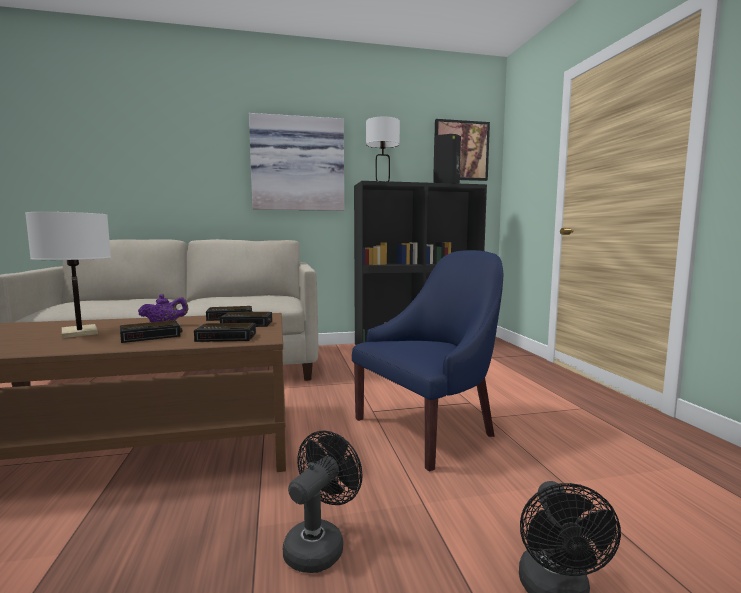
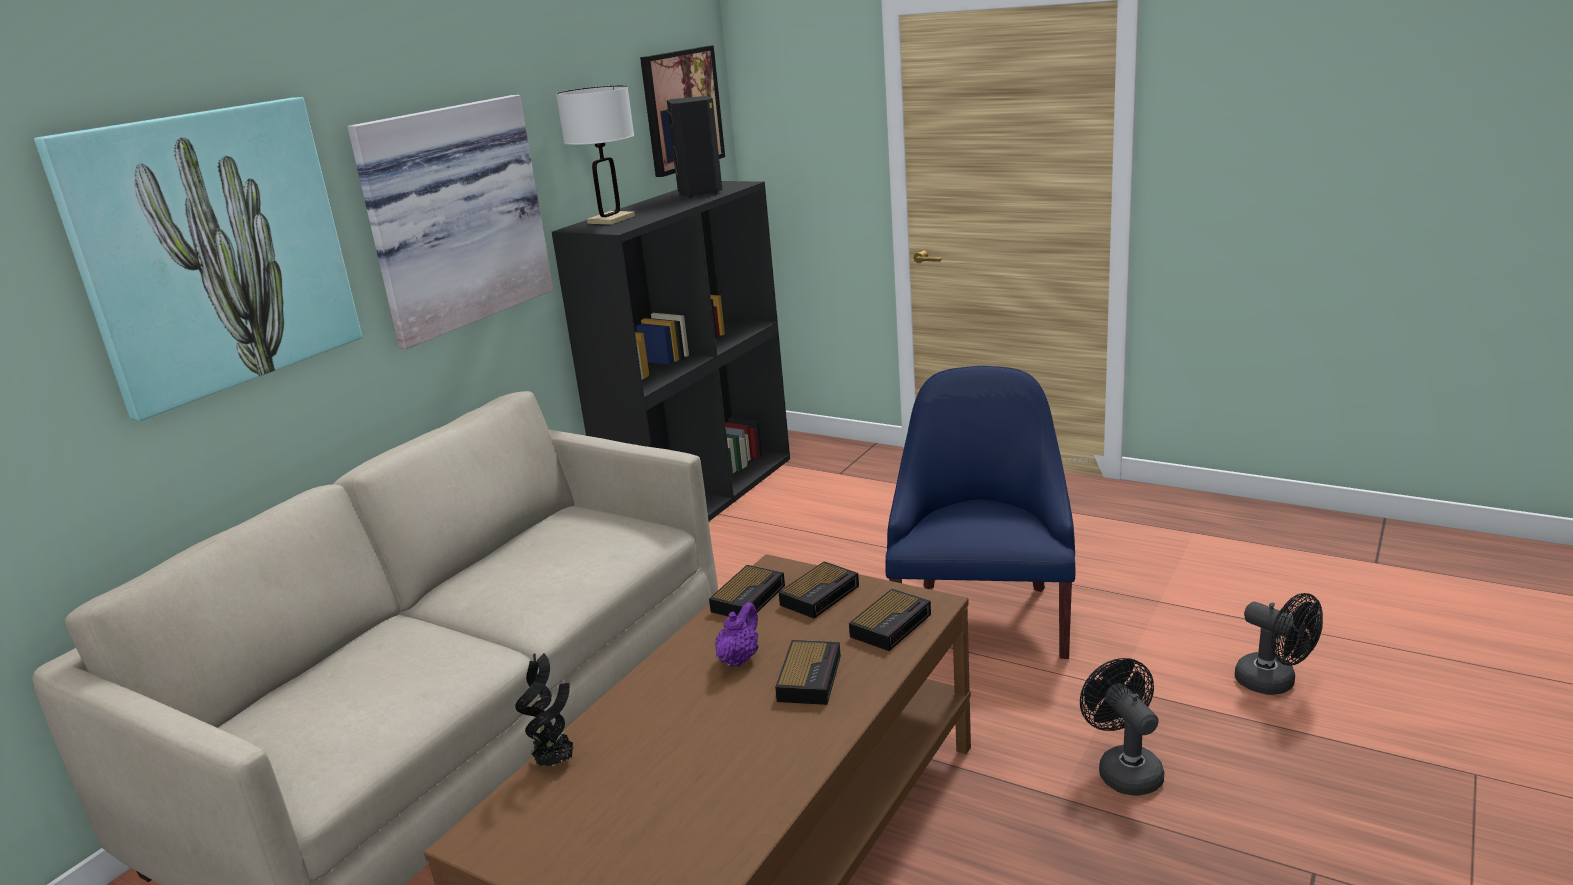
camera: 45 degrees left, 15 degrees up
(50, 323) = (556, 762): none -> potted plant
(79, 332) = (697, 735): white table lamp -> none
(180, 147) = (214, 251): none -> picture

